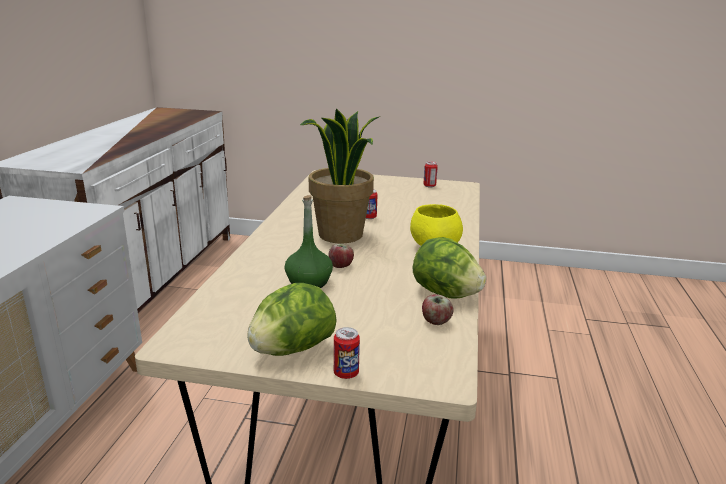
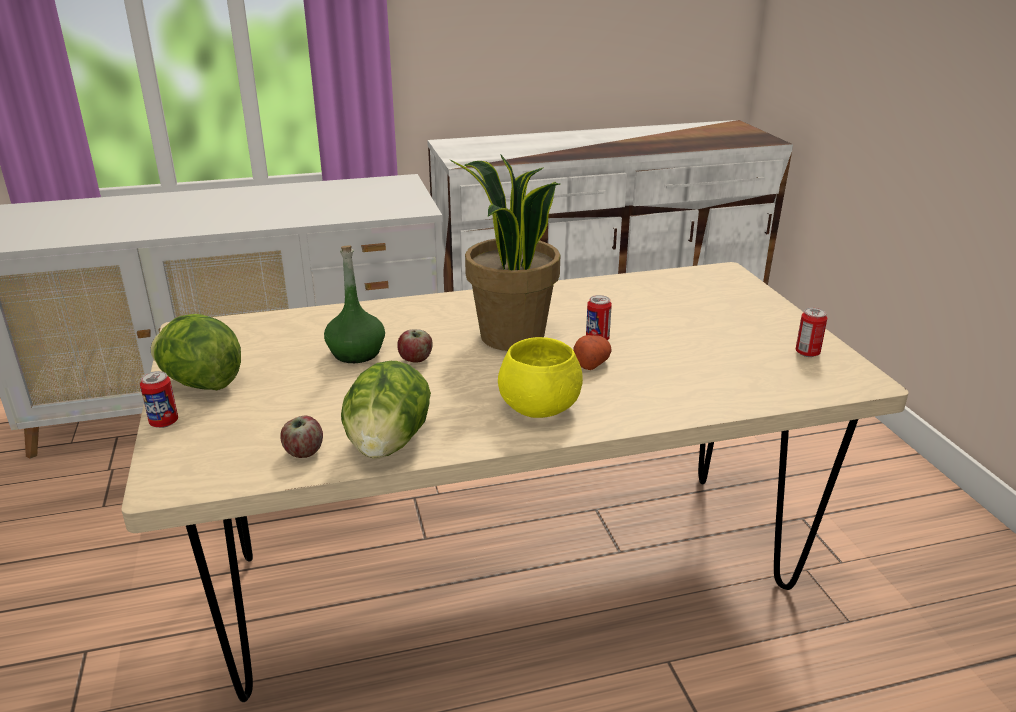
camera: 65 degrees right, 5 degrees up
(395, 225) = (591, 363): none -> potato

